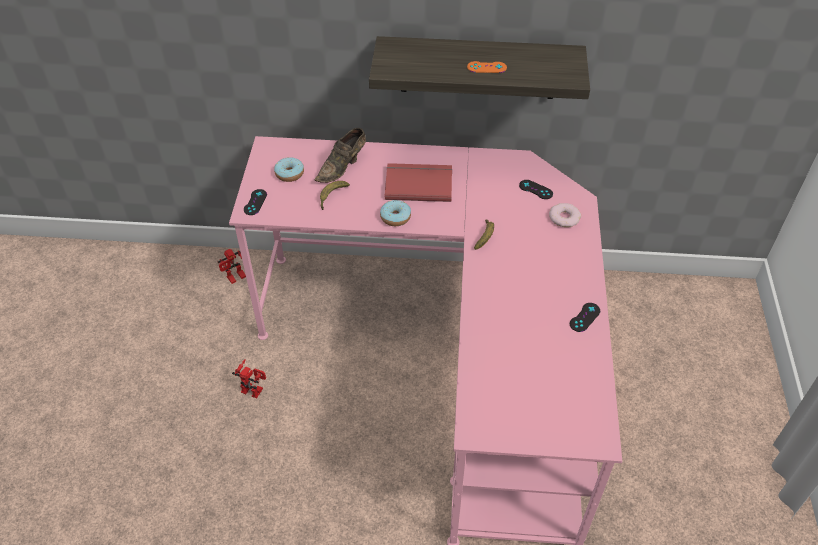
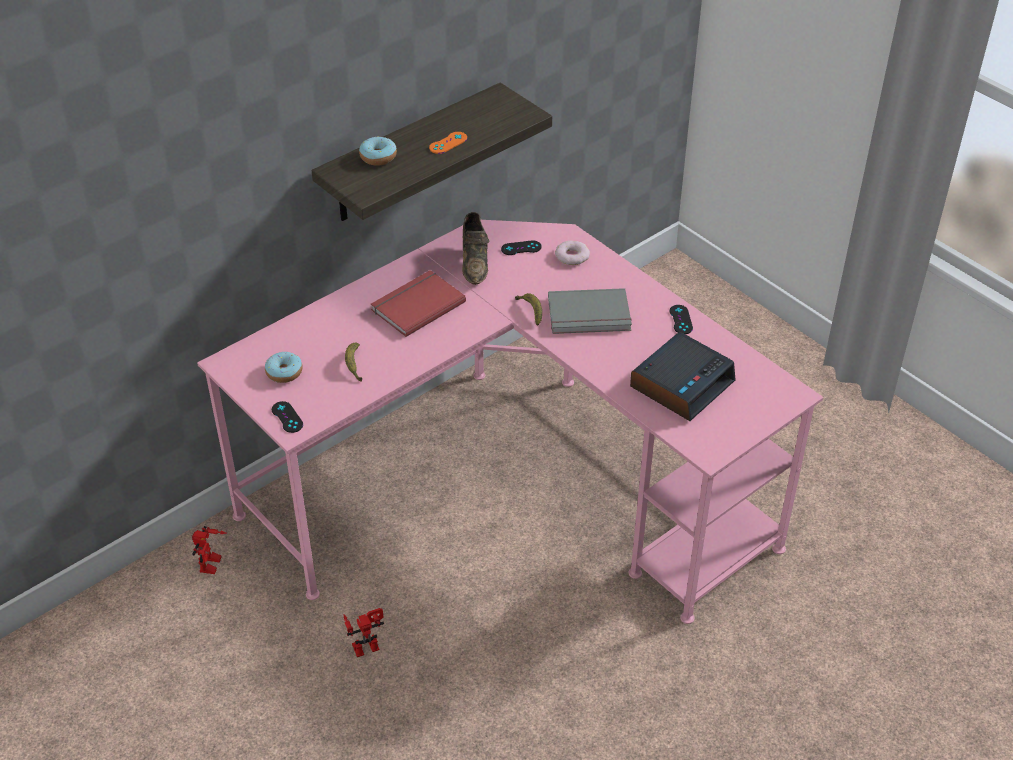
camera: 45 degrees left, 5 degrees down
(343, 167) = (327, 334): brown shoe -> brown shoe (475, 262)
(395, 217) = (435, 345): donut -> donut (378, 157)
(521, 268) = (589, 315): none -> grey book
(523, 365) = (682, 383): none -> alarm clock

